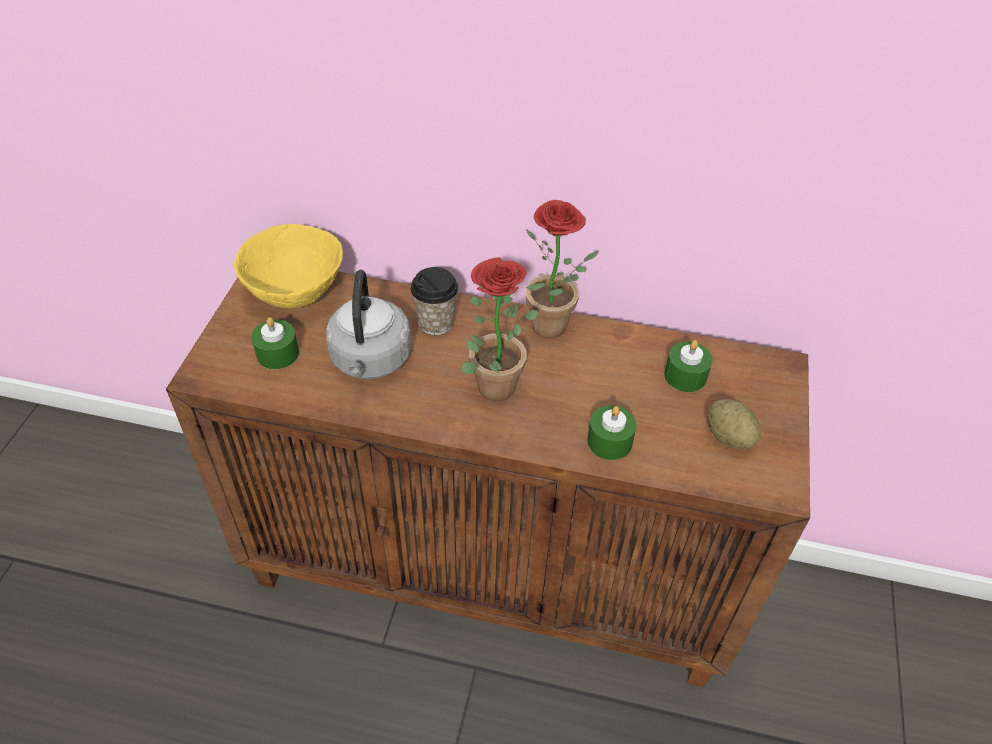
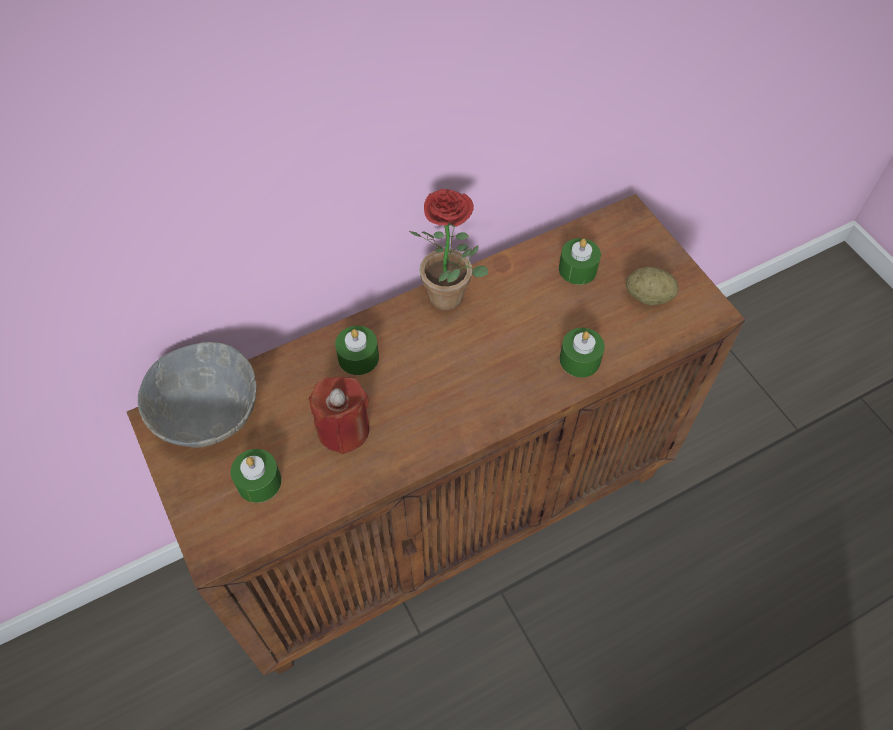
camera: 40 degrees left, 10 degrees up
(295, 292) = (209, 416): yellow bowl -> grey bowl
(370, 361) = (343, 429): grey kettle -> red candle
(435, 323) = (358, 357): cup -> green candle
(491, 382) = (452, 376): potted plant -> none

